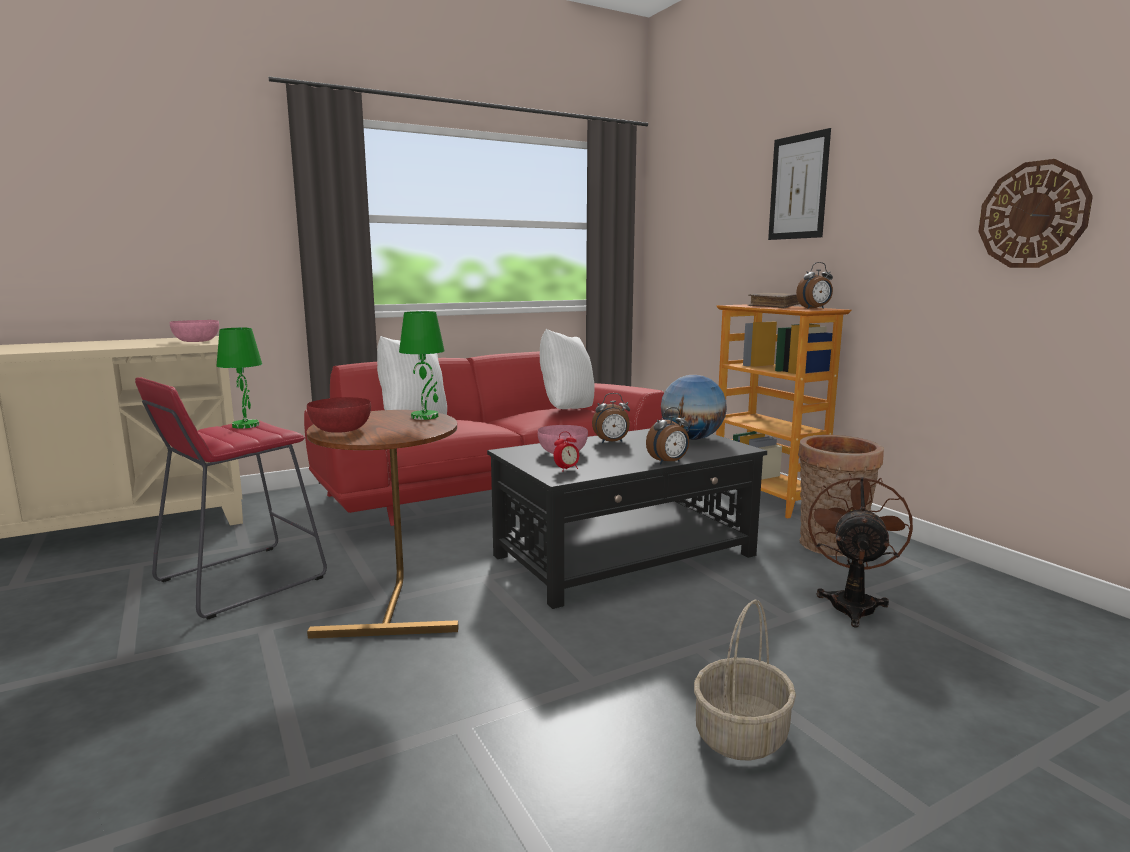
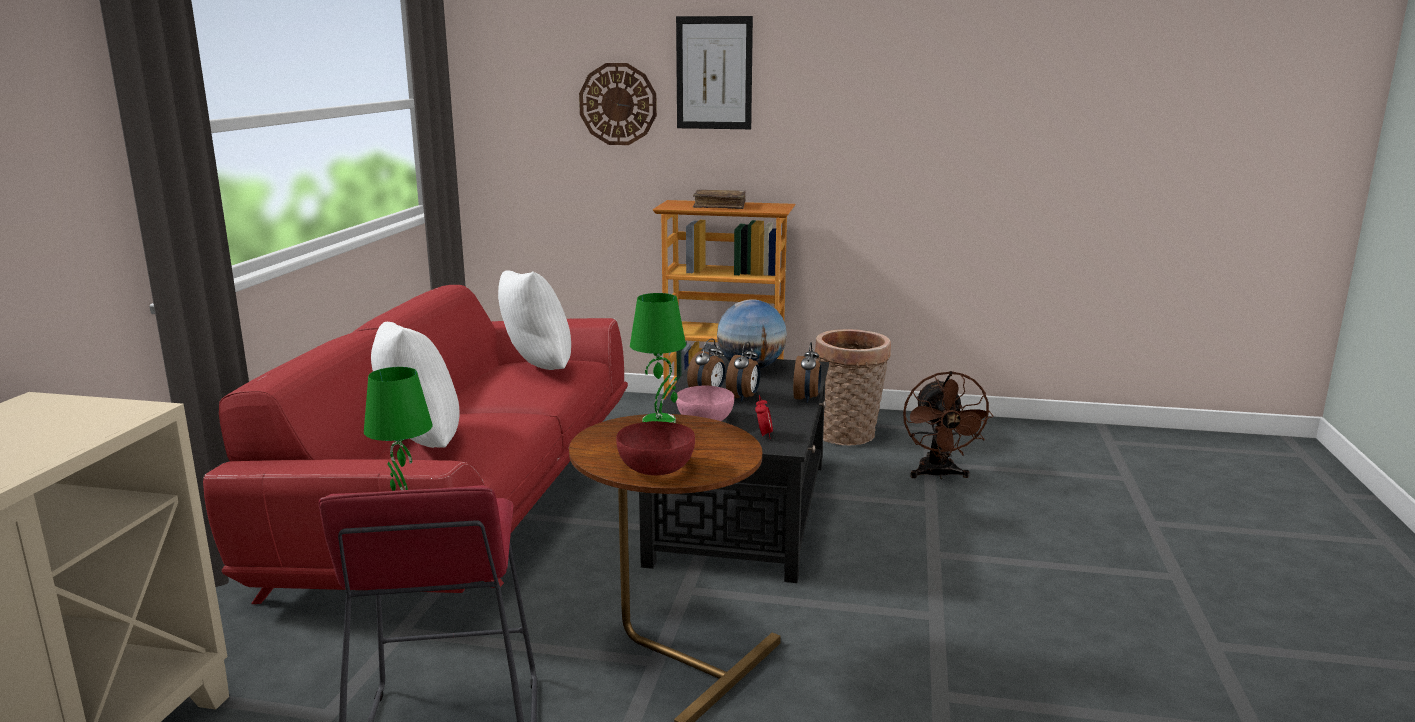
camera: 50 degrees left, 5 degrees up
(196, 341) = (85, 413): pink bowl -> none
(741, 736) = (1058, 592): basket -> none
(814, 308) = (768, 206): alarm clock -> alarm clock (744, 398)
(852, 603) = (938, 475): brown fan -> brown fan turned 150 degrees counterclockwise
(1033, 215) = (964, 123): wall clock -> wall clock (618, 104)

